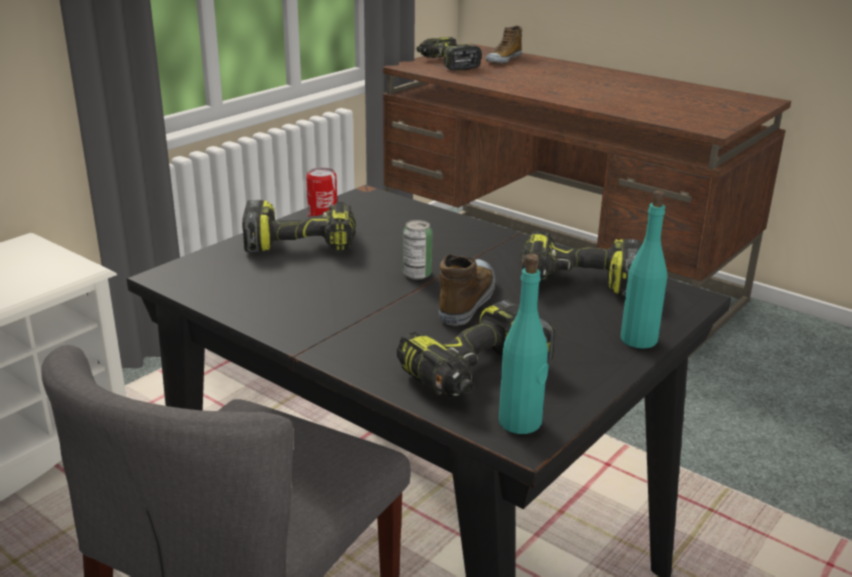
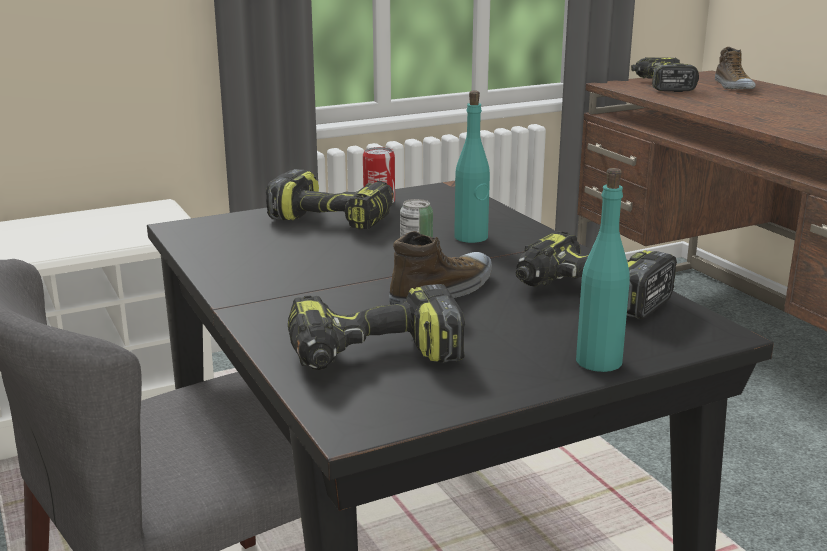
camera: 25 degrees right, 5 degrees down
(503, 59) = (732, 86): shoe -> shoe turned 60 degrees counterclockwise
(520, 422) = (367, 411): turquoise bottle -> turquoise bottle (471, 237)

